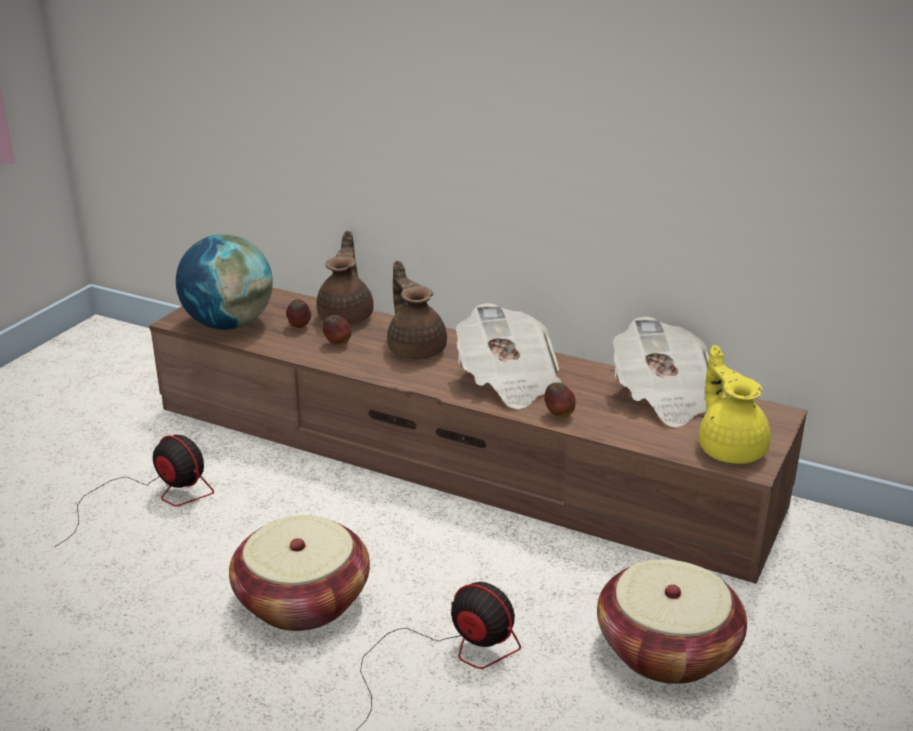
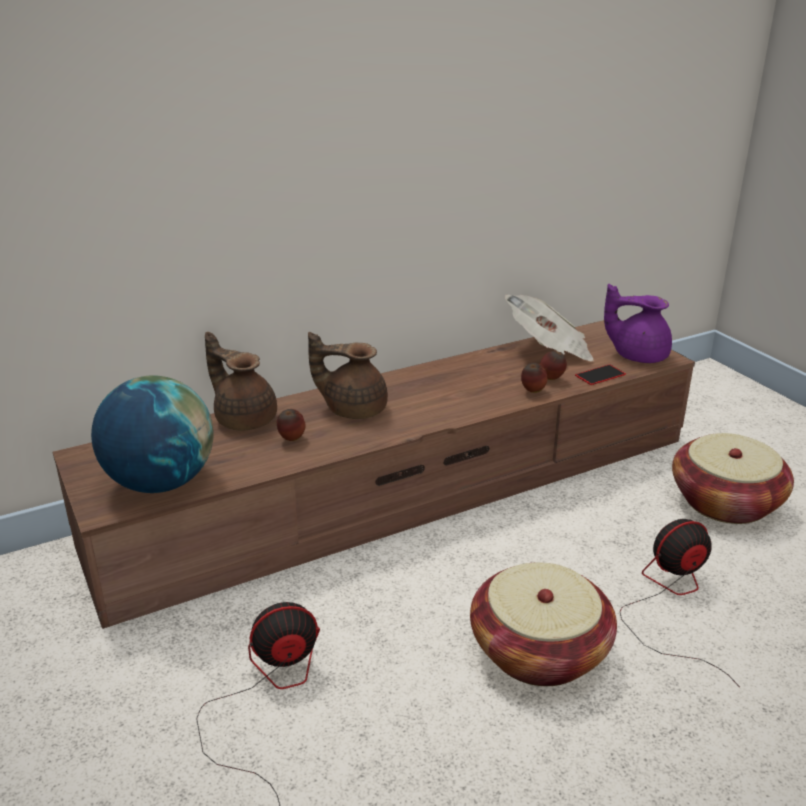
camera: 55 degrees left, 0 degrees up
(299, 327) = (229, 448): apple -> apple (551, 379)
(507, 381) = (458, 392): newspaper -> none
(648, 439) = (600, 375): none -> phone
(730, 448) = (637, 355): yellow teapot -> purple teapot

